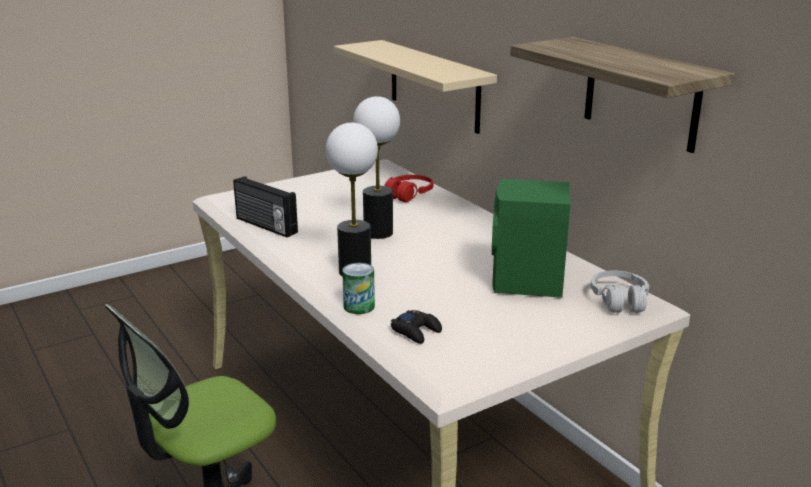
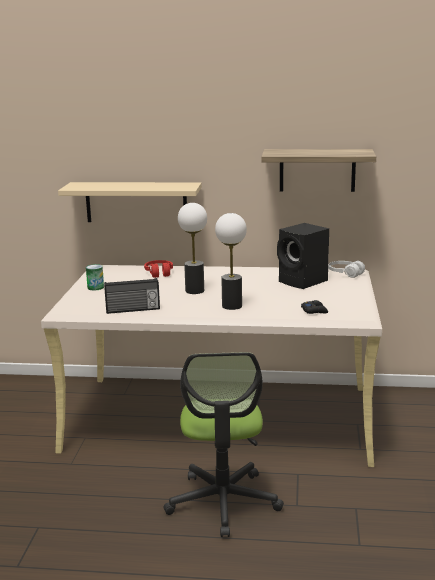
camera: 50 degrees left, 5 degrees down
(359, 306) = (271, 314): can -> can (95, 287)
(527, 283) = (304, 282): green speaker -> black speaker

